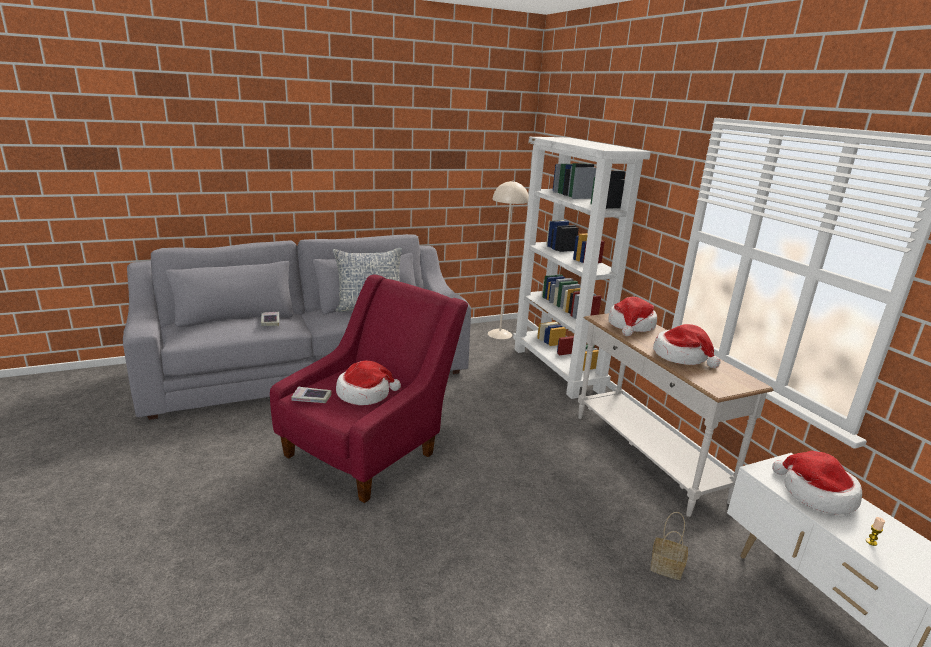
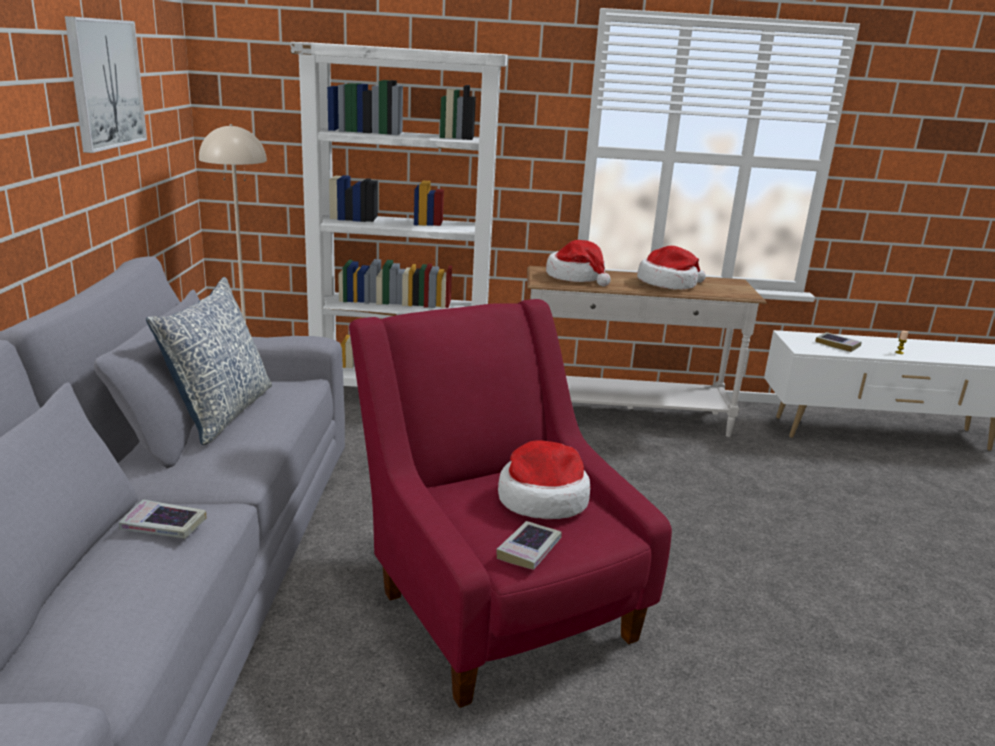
camera: 65 degrees left, 0 degrees up
(440, 153) = (105, 83): none -> picture
(665, 567) = (800, 475): basket -> none
(816, 494) = (837, 345): hat -> book

